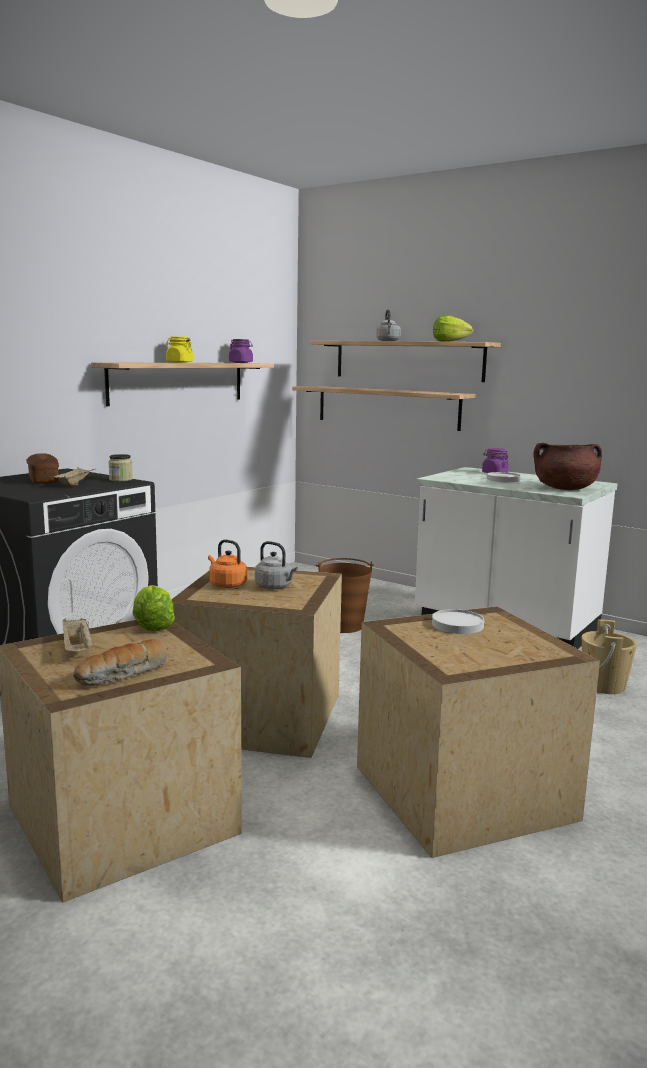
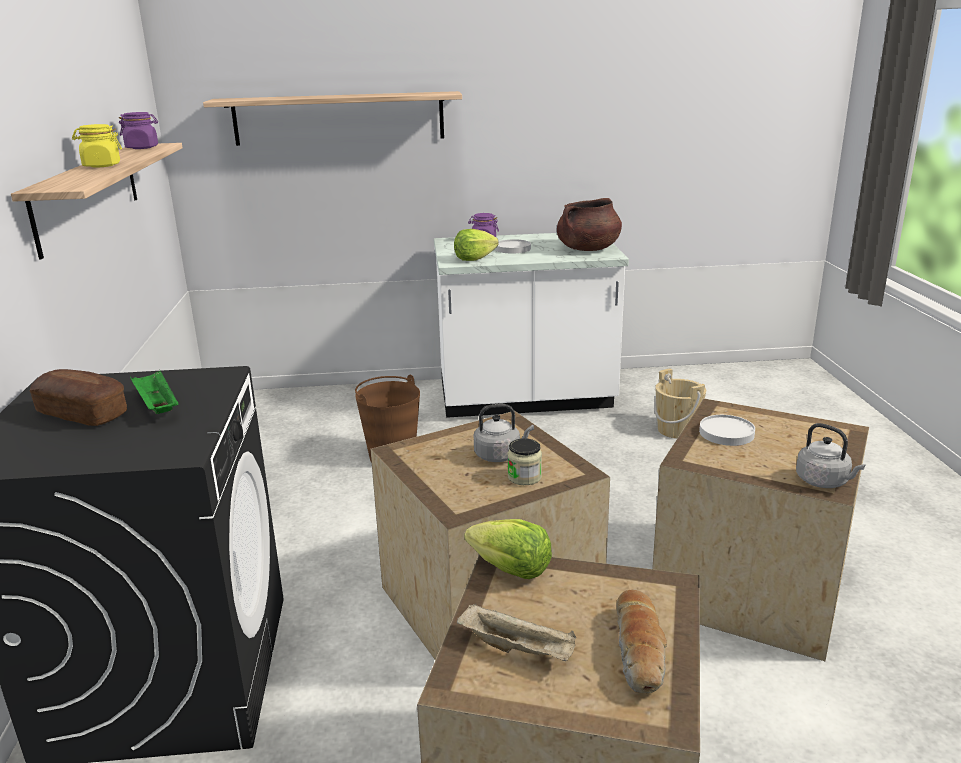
camera: 40 degrees left, 10 degrees up
(74, 484) = (157, 406): beige tray -> green tray
(121, 479) = (195, 375): jar -> jar (524, 477)
(226, 585) = (449, 474): orange kettle -> none
(387, 407) = (317, 179): shelf -> none
(388, 341) = (318, 96): grey kettle -> grey kettle (824, 482)
(449, 341) = (404, 93): lettuce -> lettuce (474, 258)

